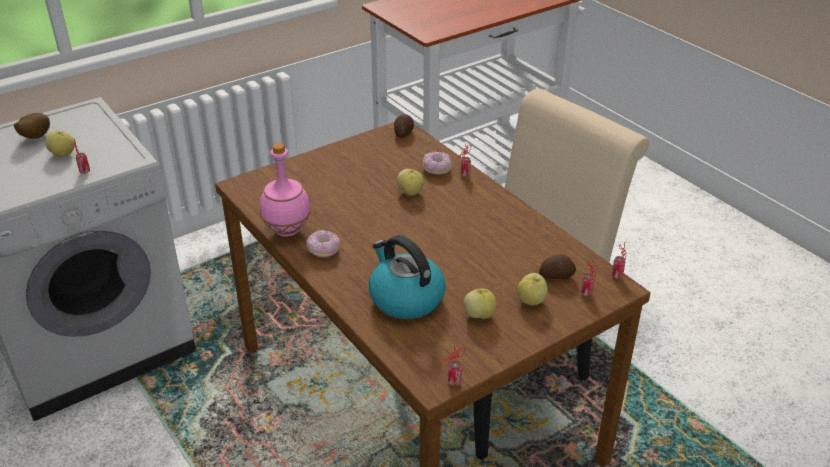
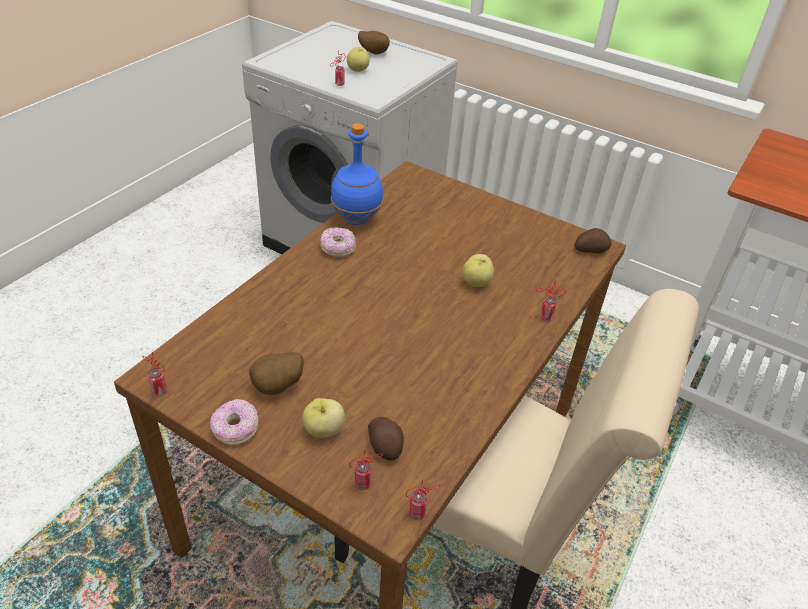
camera: 65 degrees right, 5 degrees up
(287, 230) = (357, 218): pink bottle -> blue bottle
(405, 298) = (285, 323): kettle -> none
(437, 169) = (538, 292): donut -> donut (235, 429)
(479, 315) = (278, 388): apple -> potato

